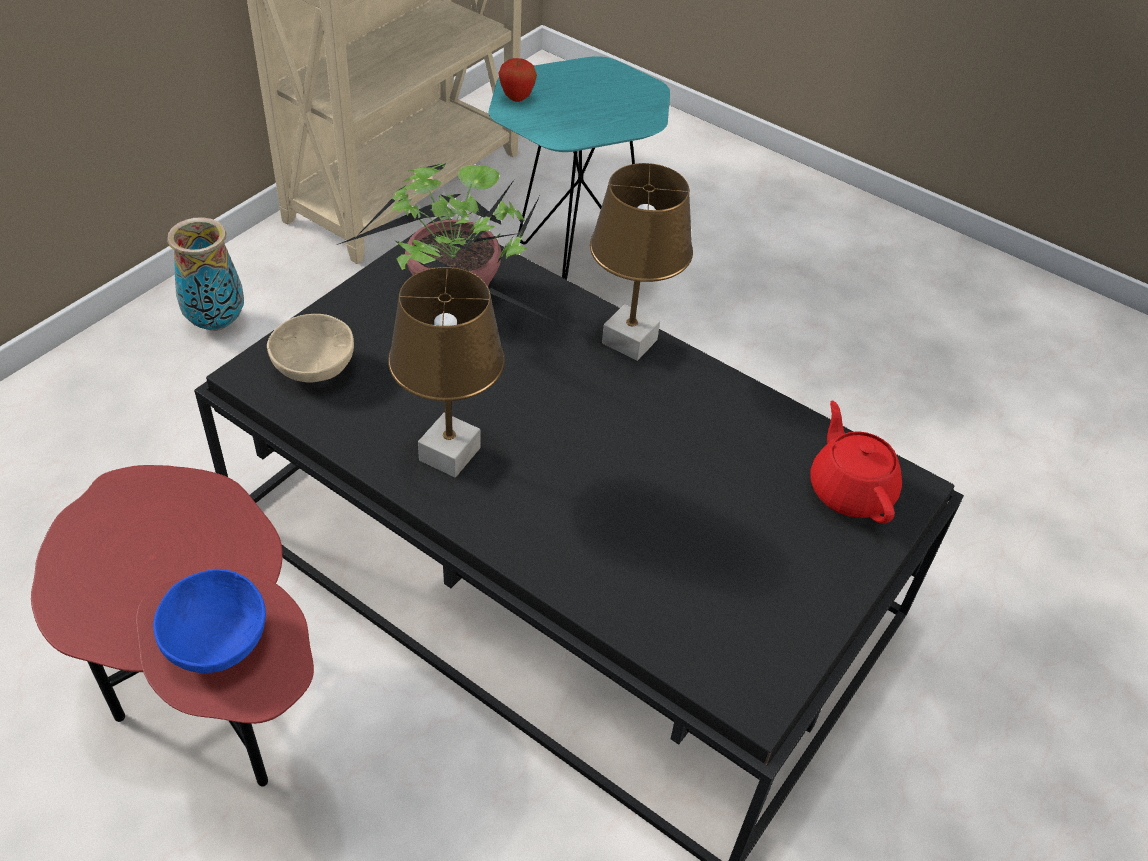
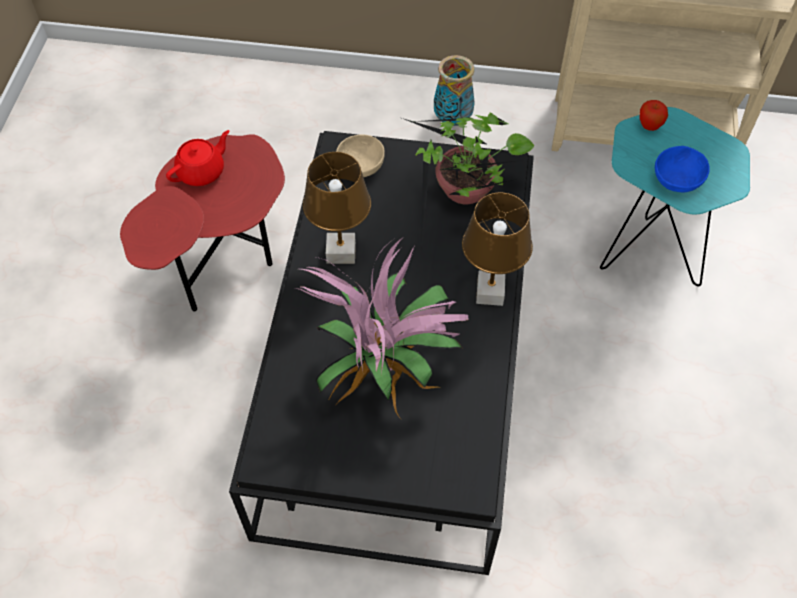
camera: 65 degrees right, 10 degrees up
(219, 640) = (160, 224): blue bowl -> blue bowl (678, 181)
(686, 494) = (386, 372): none -> potted plant
(850, 490) = (447, 456): red teapot -> red teapot (202, 172)

